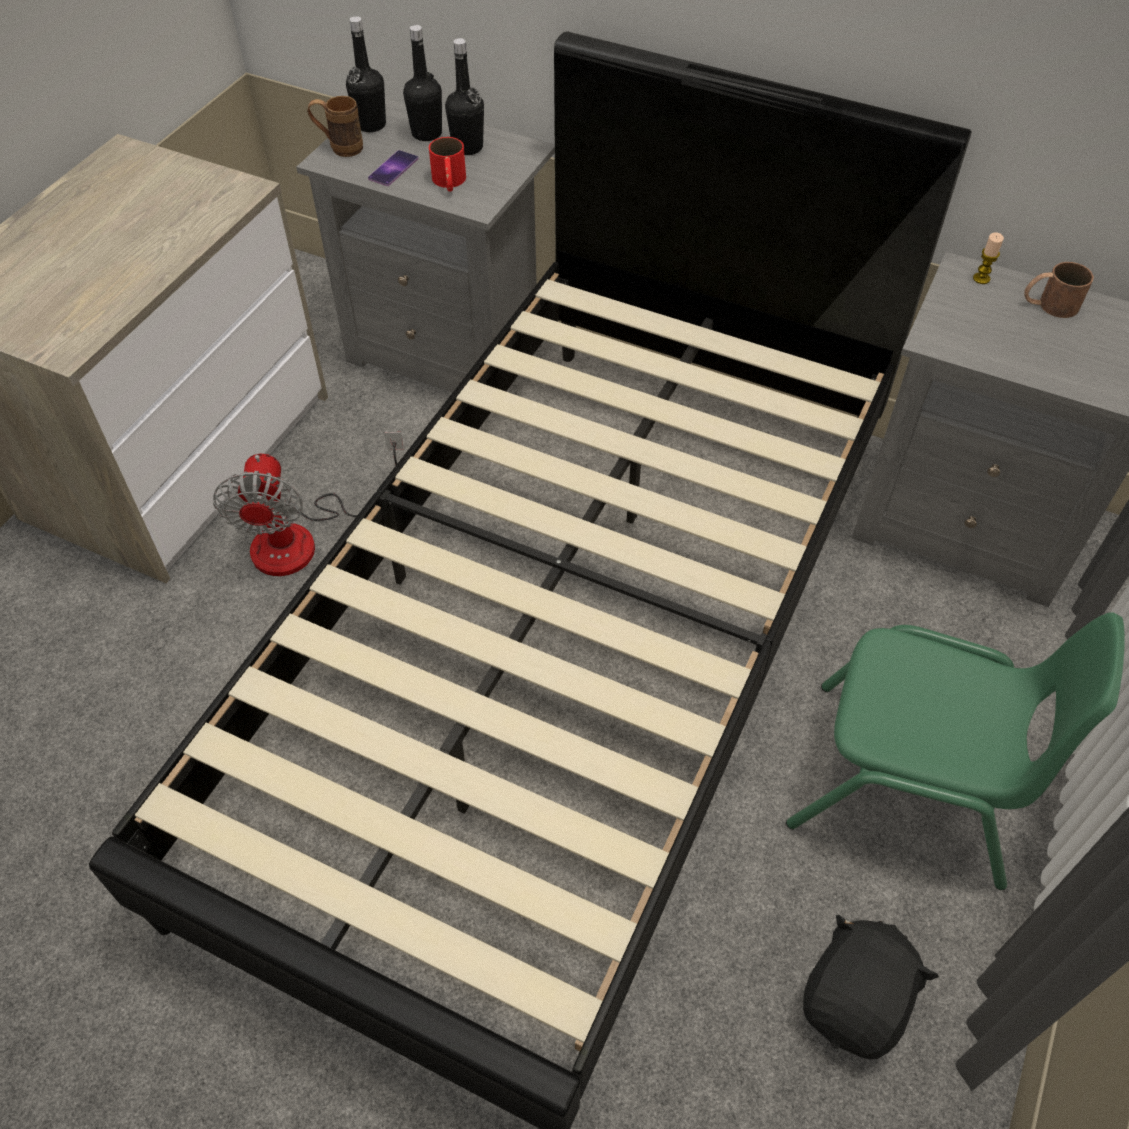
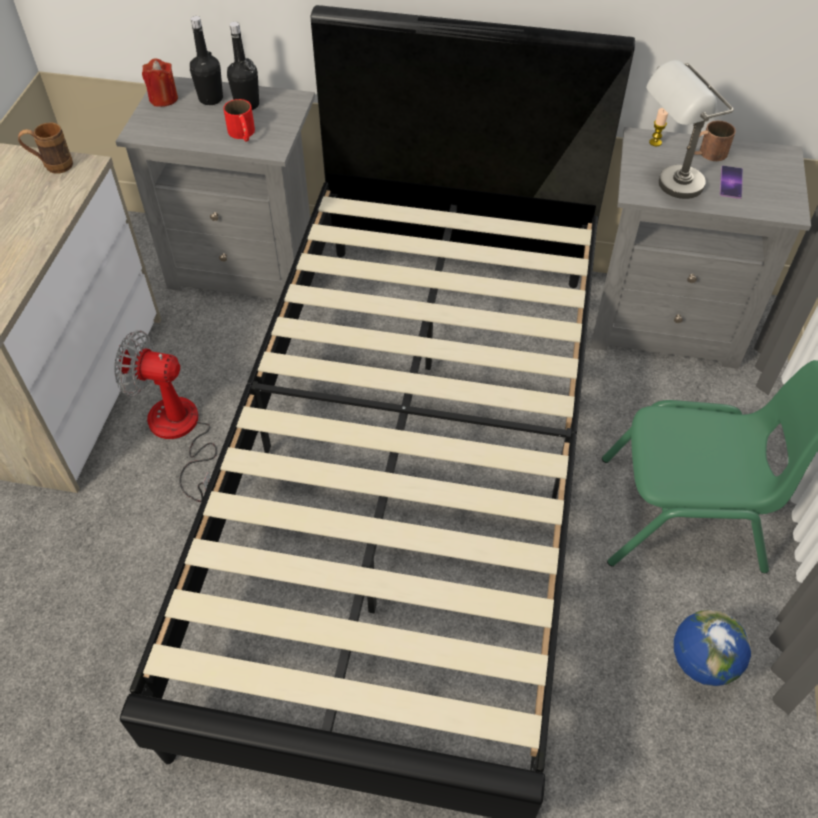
camera: 15 degrees left, 0 degrees up
(304, 538) = (179, 433): fan -> fan turned 120 degrees clockwise
(339, 148) = (145, 121): brown mug -> brown mug (52, 166)
(371, 125) = (163, 98): black bottle -> red candle
(393, 168) = (194, 130): phone -> phone (731, 182)
(856, 1001) = (692, 675): black plush toy -> globe
(977, 342) = (667, 189): none -> grey table lamp

